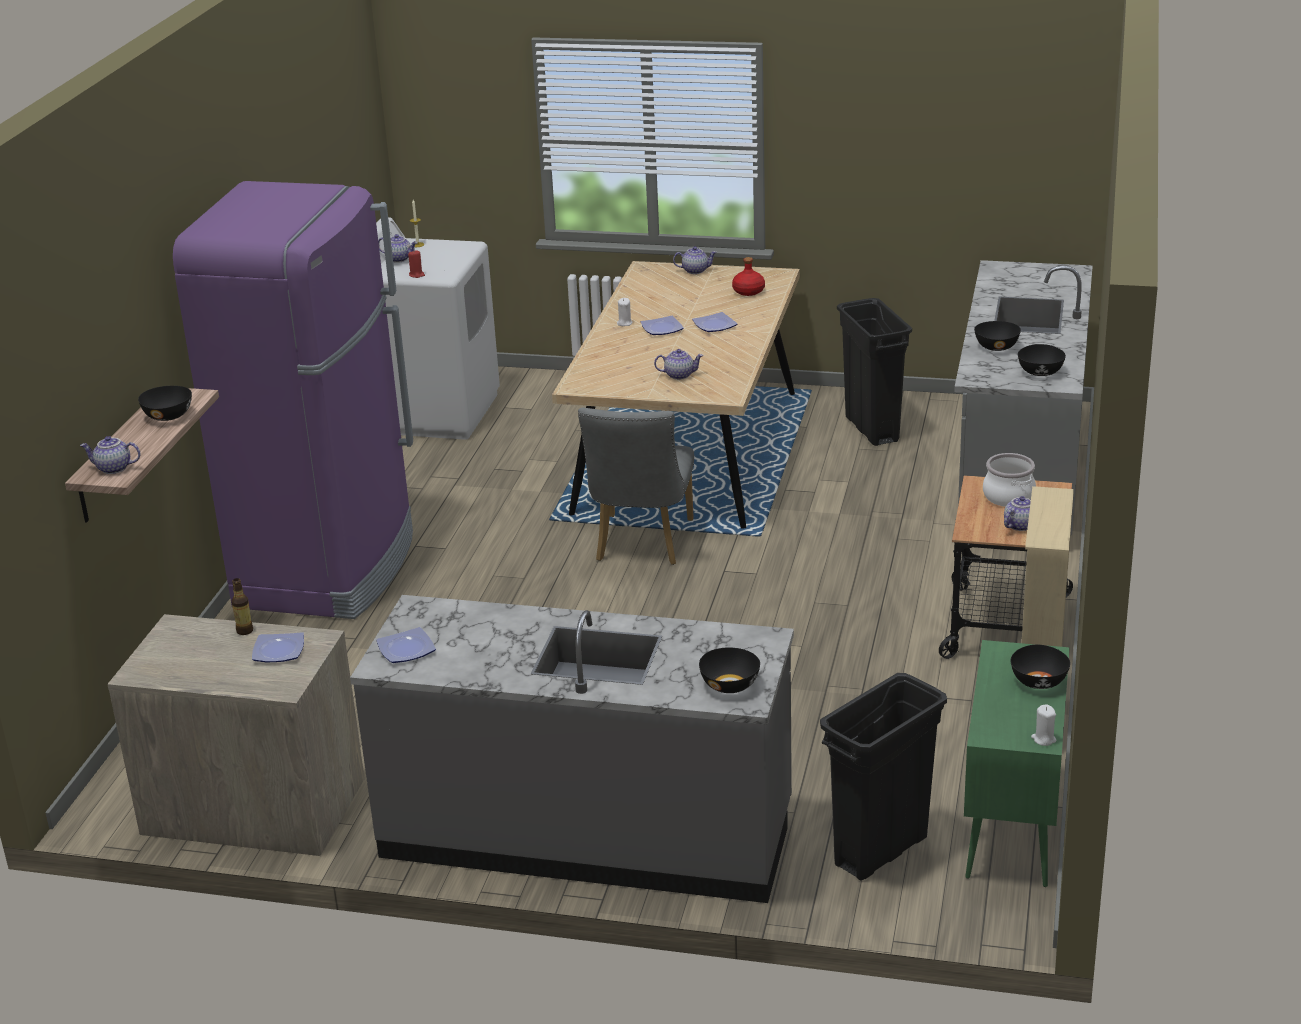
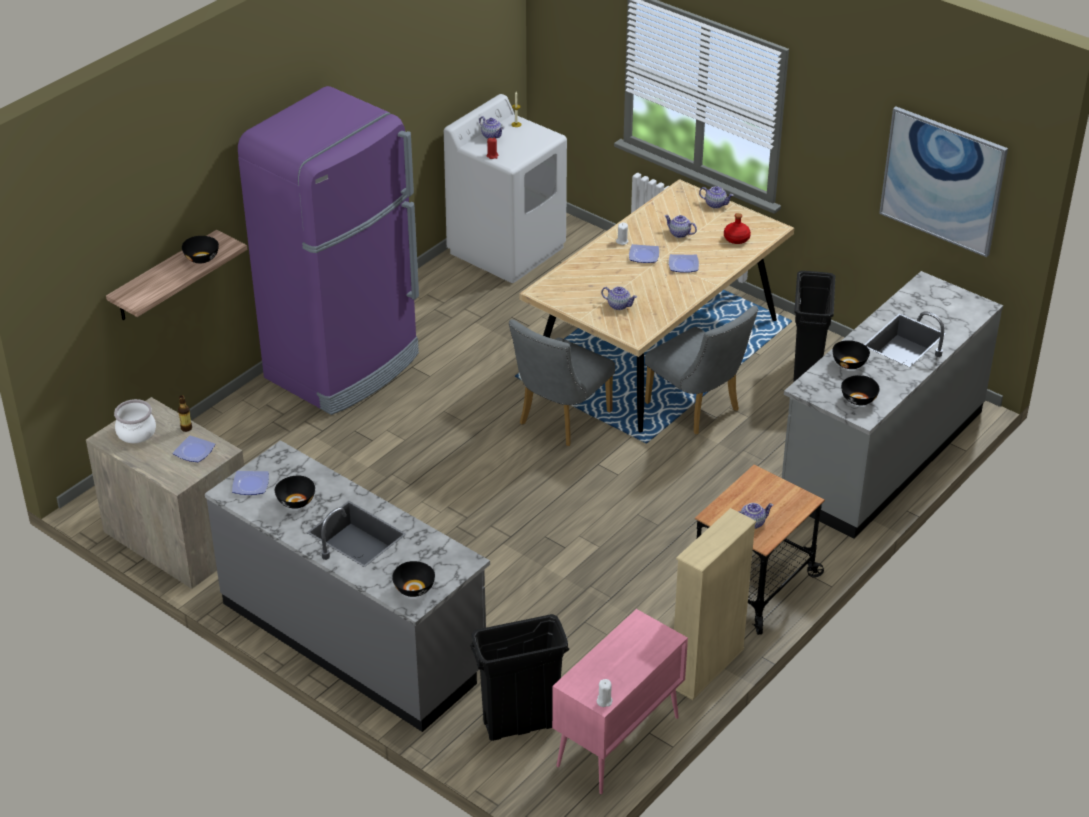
camera: 25 degrees right, 10 degrees up
(113, 469) = (139, 293): teapot -> teapot (679, 234)
(787, 491) = (697, 409): none -> grey chair
(987, 142) = (942, 180): none -> picture
(1009, 496) = (768, 495): cooking pot -> cooking pot (137, 432)
(1012, 828) = (617, 743): green cabinet -> pink cabinet
(1038, 681) = (642, 655): black bowl -> black bowl (296, 501)

